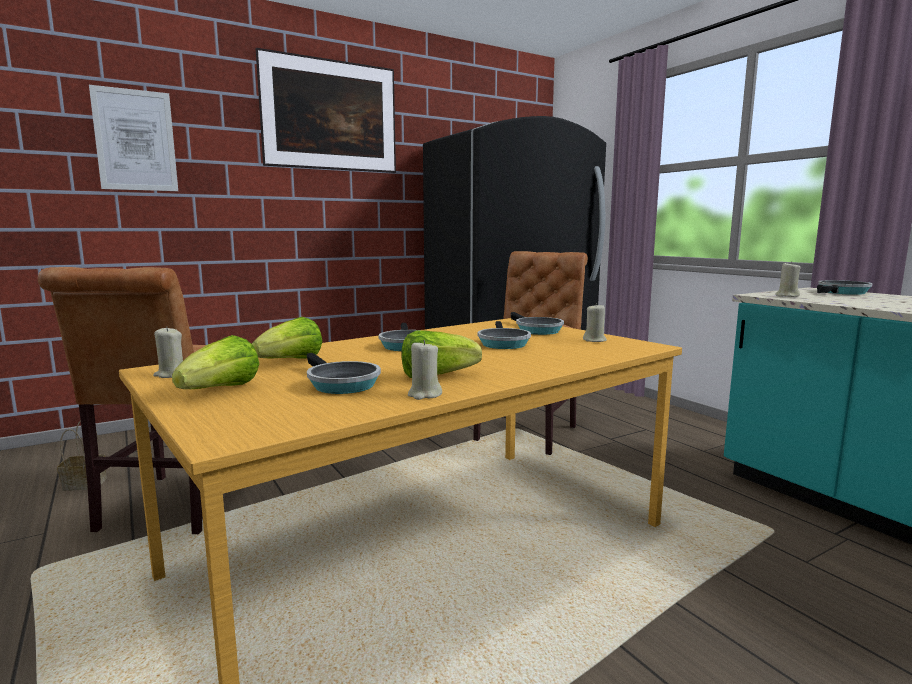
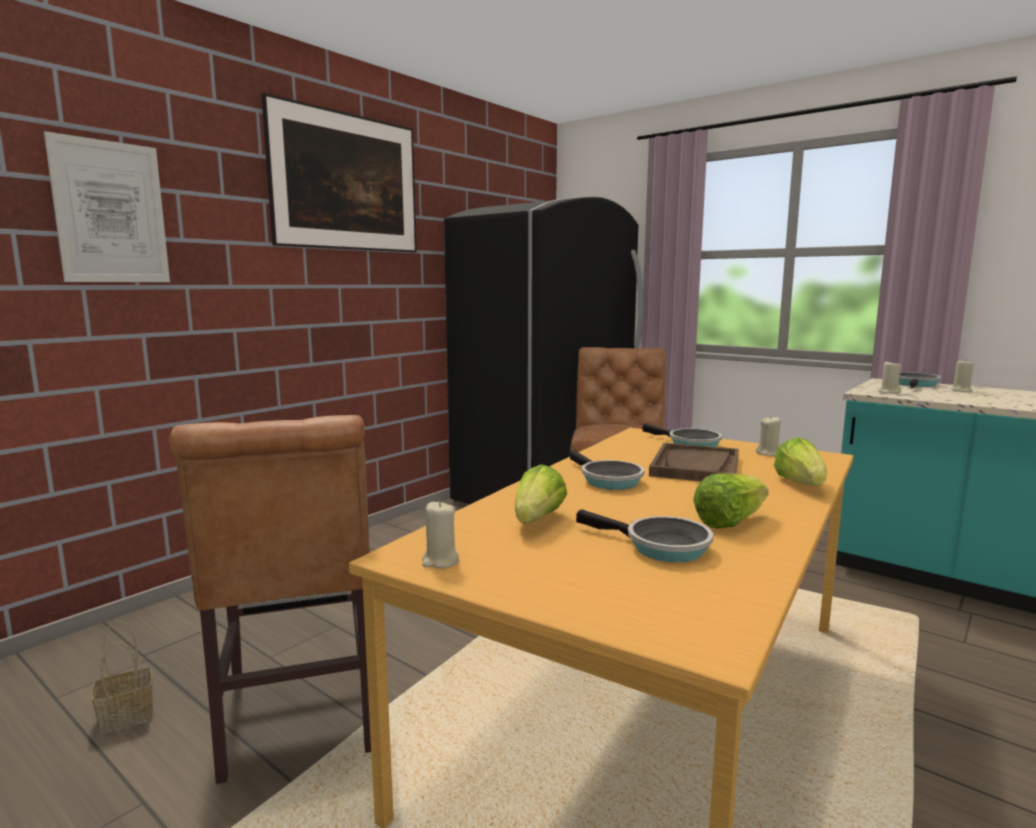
camera: 20 degrees left, 0 degrees up
(222, 390) = (555, 576): lettuce -> lettuce (800, 484)
(424, 395) = (770, 549): beige candle -> beige candle (961, 390)
(502, 343) = (695, 466): frying pan -> brown tray

